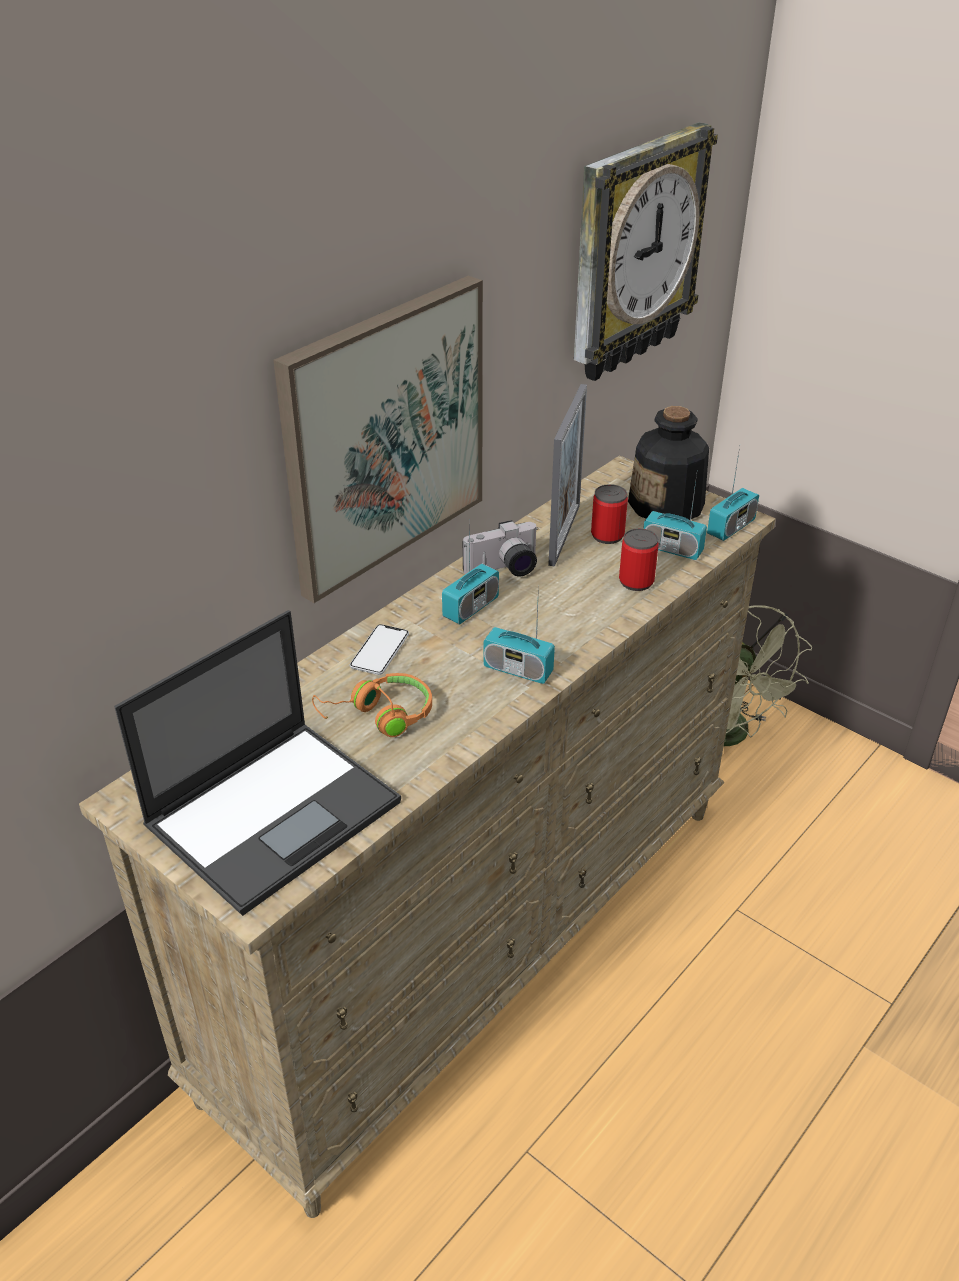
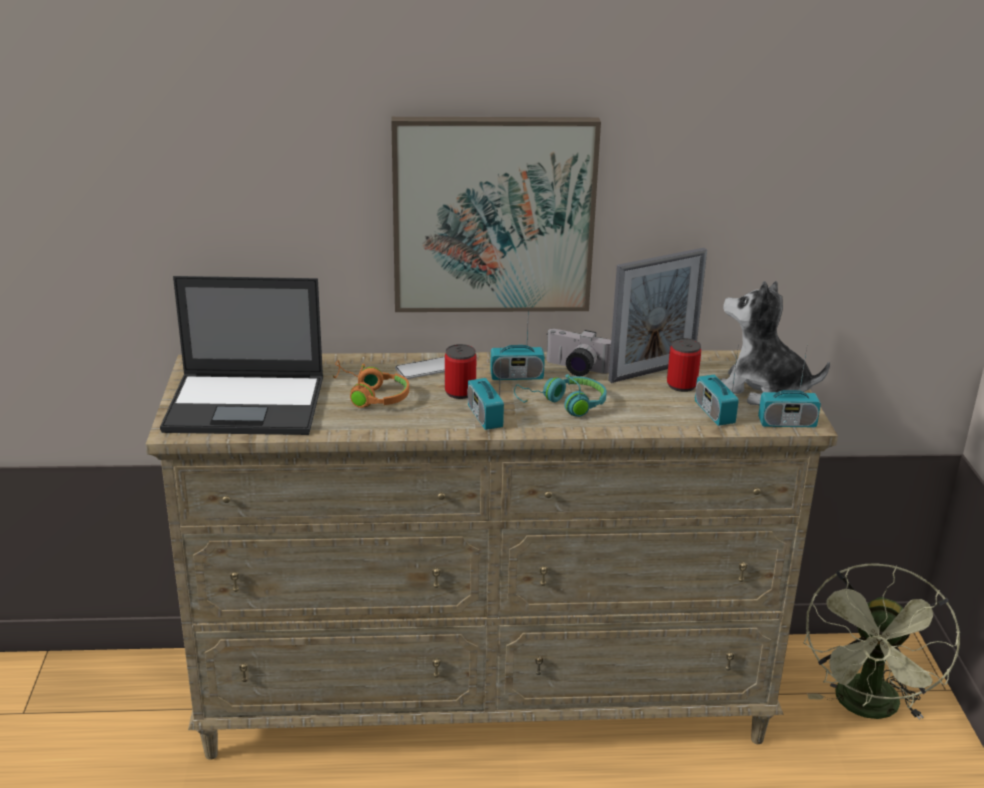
camera: 45 degrees right, 10 degrees down
(558, 613) = (564, 405): none -> turquoise headphones
(633, 254) = (824, 164): wall clock -> none
(636, 581) = (650, 416): can -> can (460, 392)
(667, 505) = (762, 390): bottle -> plush toy

